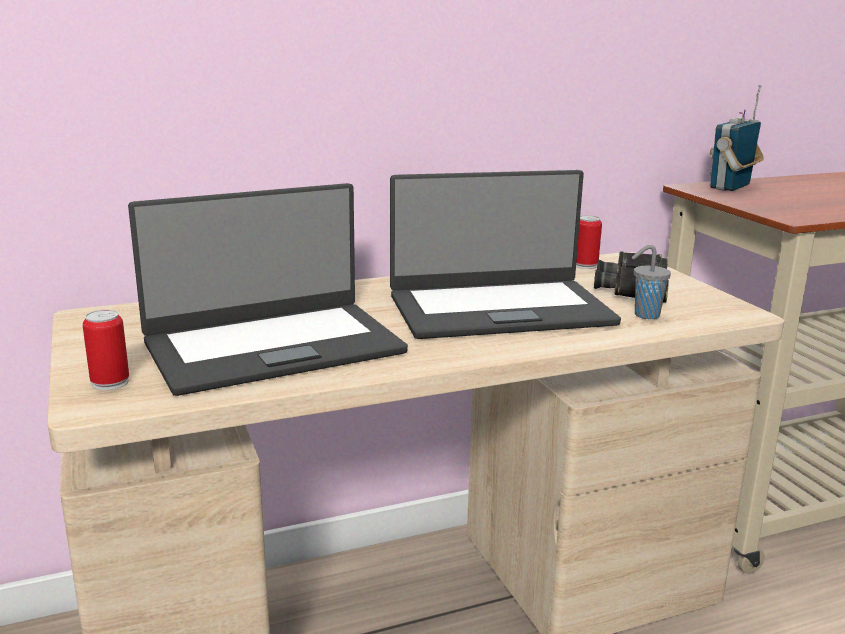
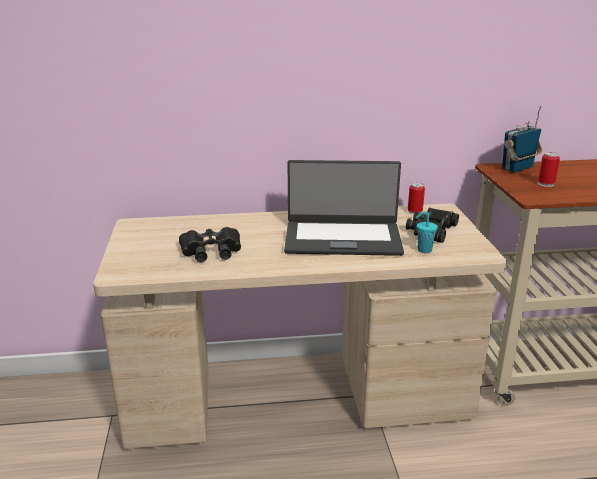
camera: 15 degrees right, 5 degrees up
(110, 382) = (127, 263): can -> can (546, 184)
(272, 346) = (211, 250): laptop -> black binoculars
(645, 315) = (423, 250): grey cup -> turquoise cup

